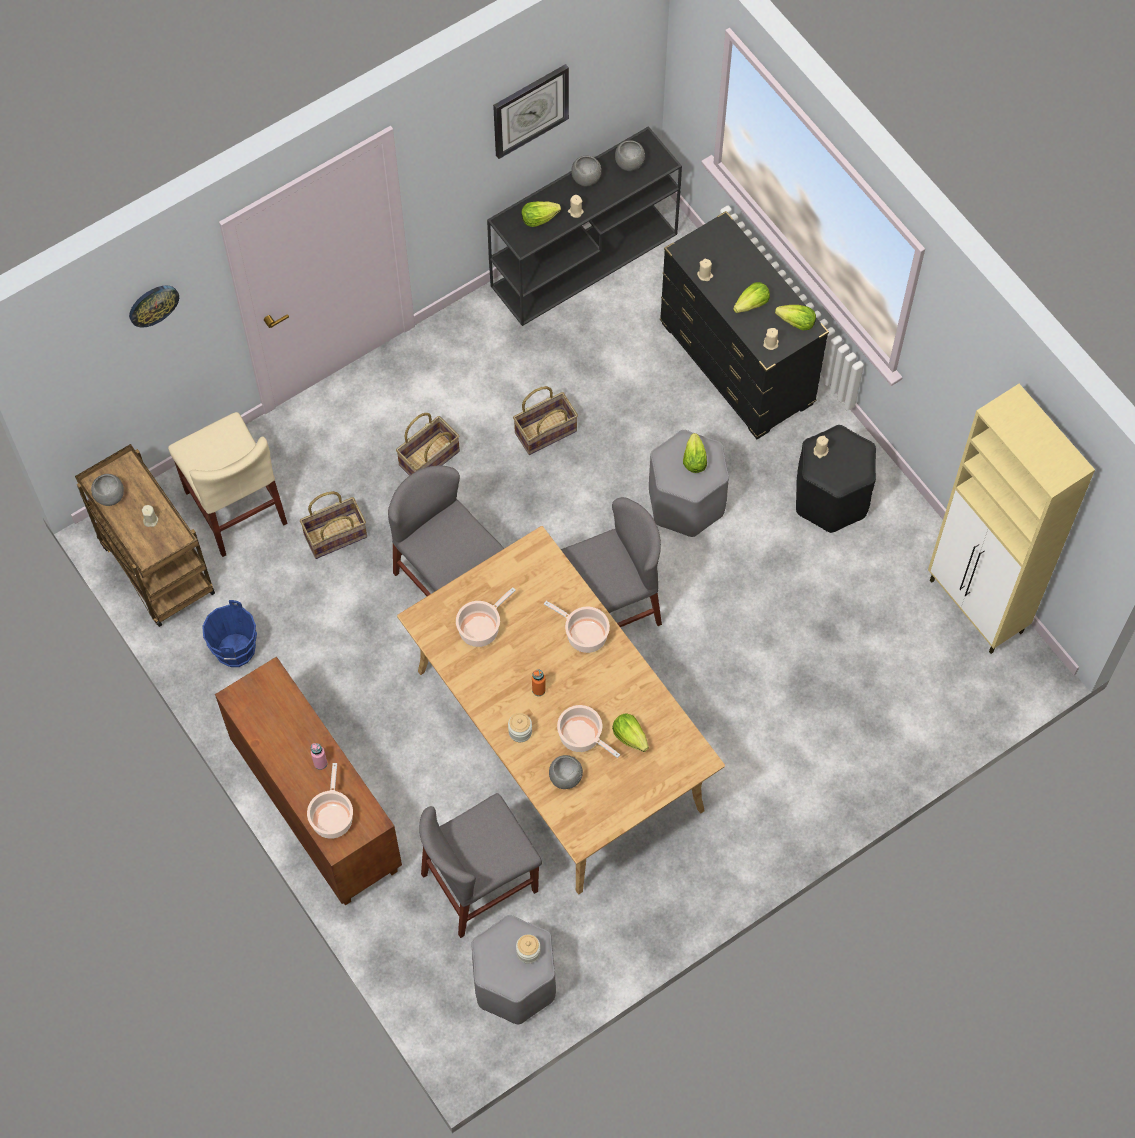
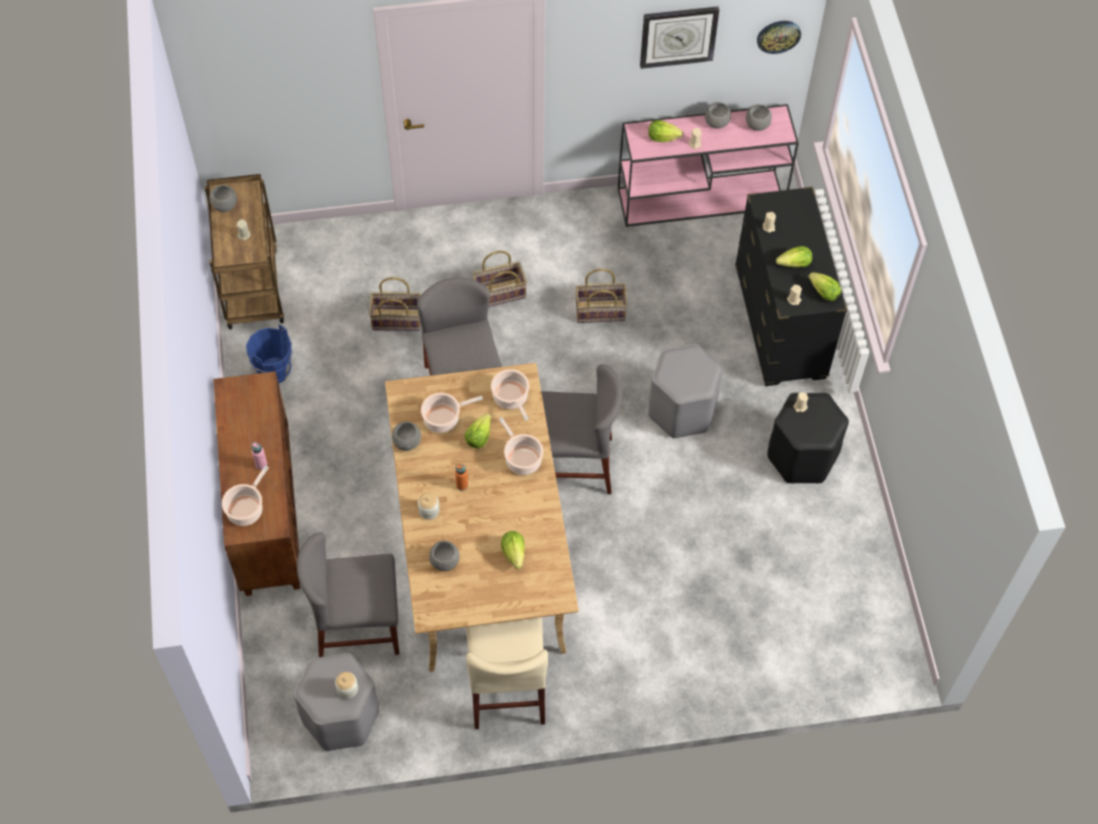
camera: 25 degrees right, 5 degrees down
(153, 305) = (302, 58): wall clock -> wall clock (778, 36)
(235, 507) = (334, 268): beige chair -> beige chair (507, 688)
(457, 670) = (407, 442): none -> grey bowl
(582, 737) = (475, 536): cooking pot -> cooking pot (511, 398)
(585, 258) = (702, 197): black console table -> pink console table
(694, 460) = (692, 370): lettuce -> lettuce (478, 437)
(976, 607) = (878, 594): beige cabinet -> none

